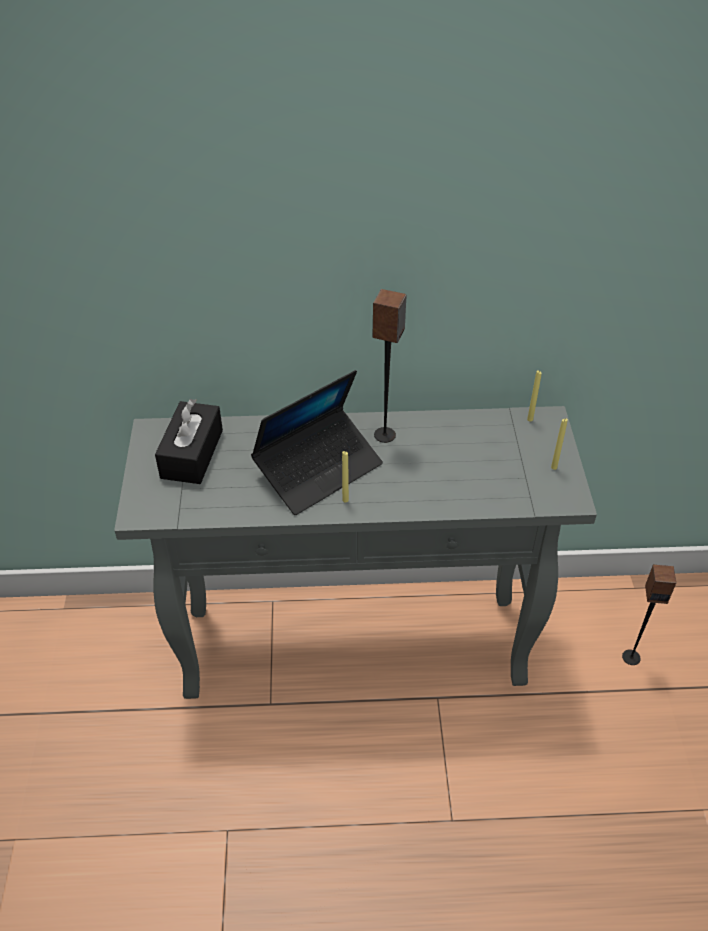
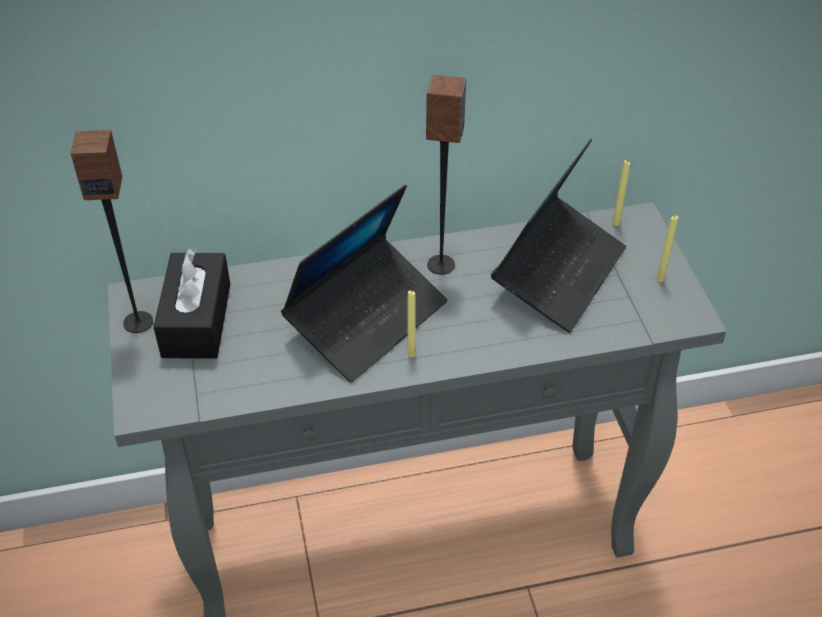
camera: 10 degrees left, 0 degrees up
(474, 452) = (558, 273): none -> laptop
(631, 657) = (747, 500): speaker -> speaker (138, 322)

